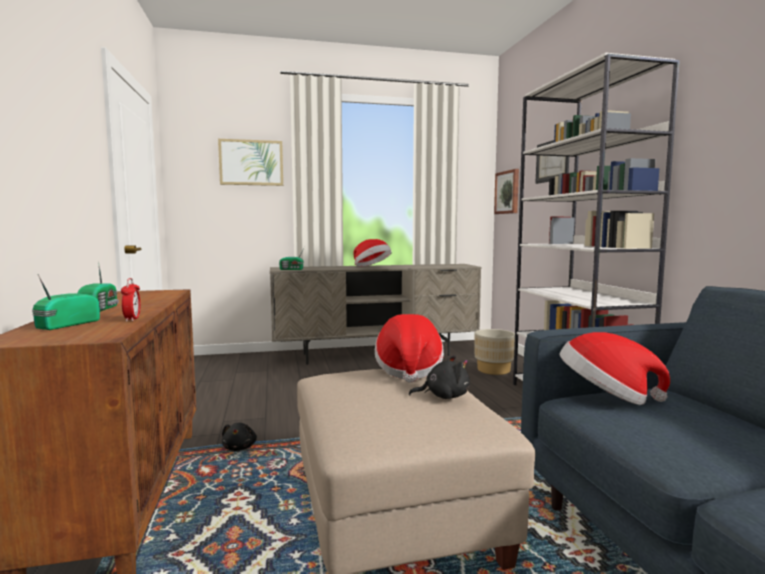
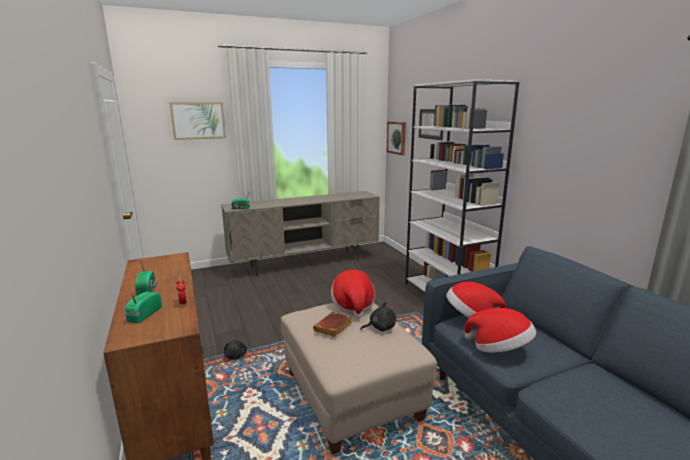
camera: 10 degrees left, 10 degrees up
(366, 390) = (333, 328): none -> brown book
(372, 267) = (300, 201): hat -> hat (499, 349)
(493, 370) = (390, 272): beige planter -> none

